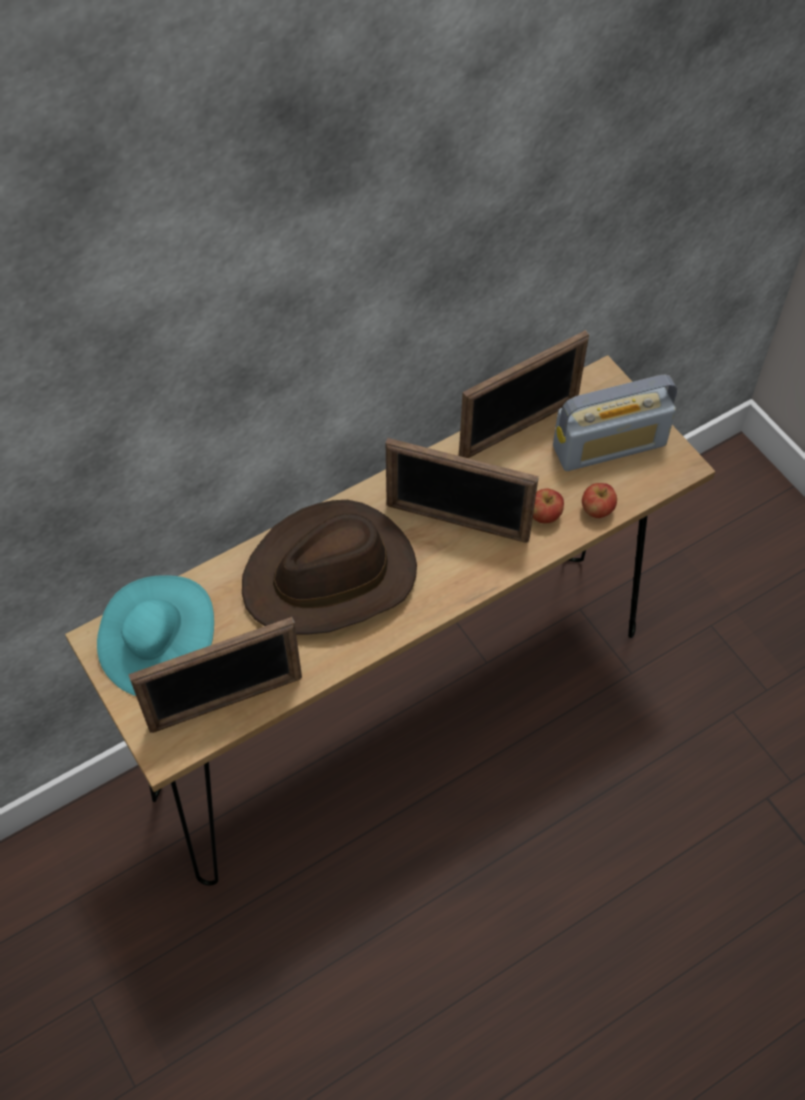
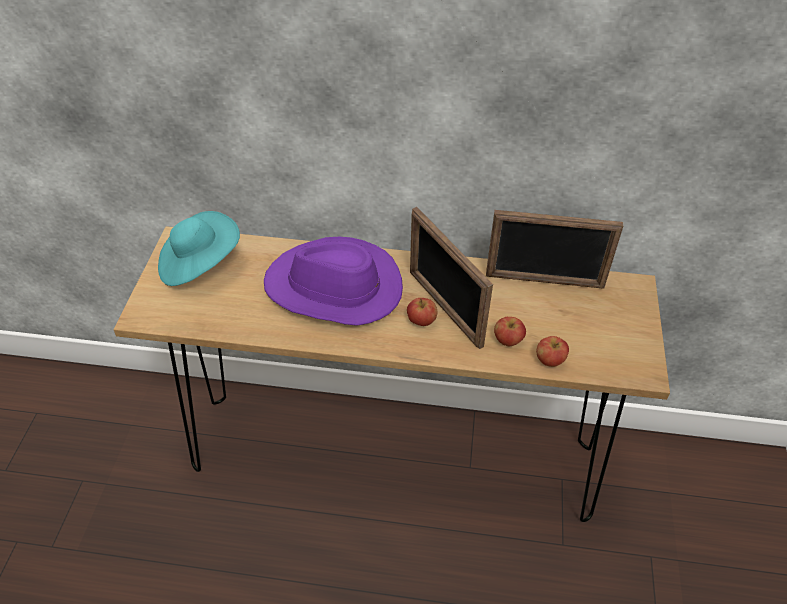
camera: 40 degrees right, 10 degrees down
(226, 703) = (200, 314): picture frame -> none
(331, 576) = (334, 288): brown hat -> purple hat
(450, 551) = (421, 321): none -> apple
(609, 446) = (600, 328): radio -> none

